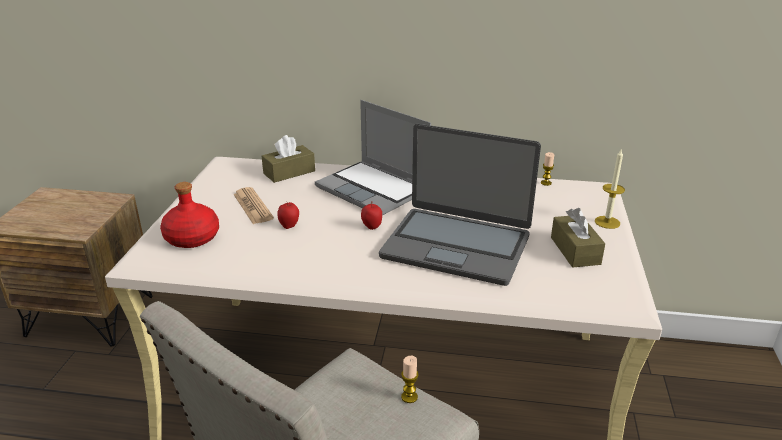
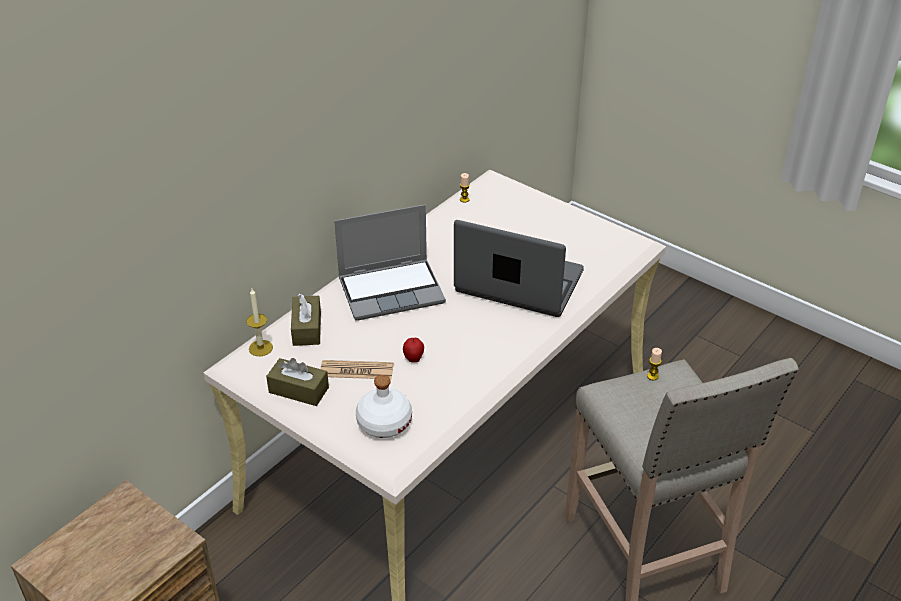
camera: 60 degrees left, 10 degrees up
(192, 238) = (383, 422): red bottle -> white bottle
(371, 227) = (455, 314): apple -> none
(456, 246) = (518, 283): laptop -> laptop turned 120 degrees counterclockwise
(575, 250) = (568, 234): brown tissue box -> brown tissue box (298, 390)
(607, 222) = (544, 202): candle -> candle (260, 348)

